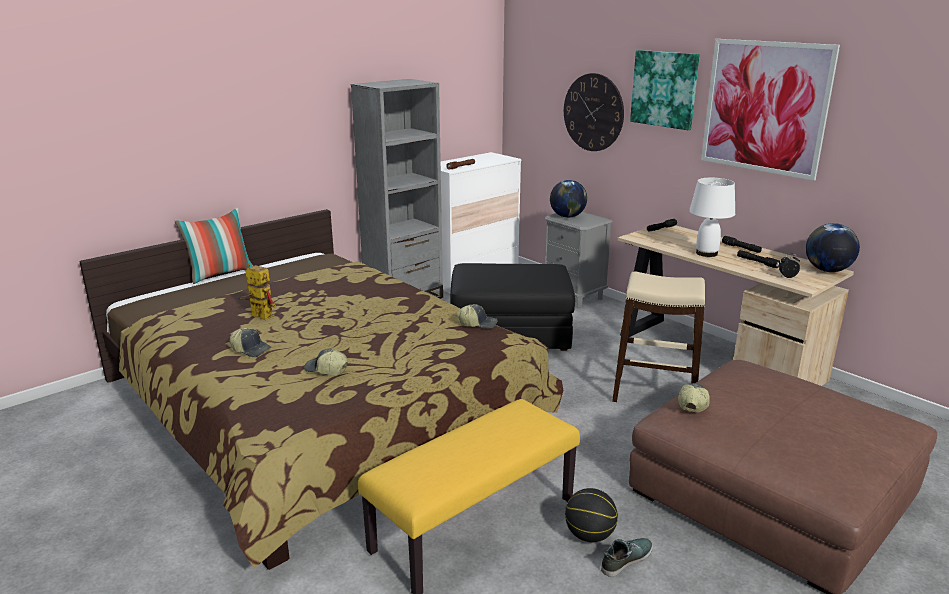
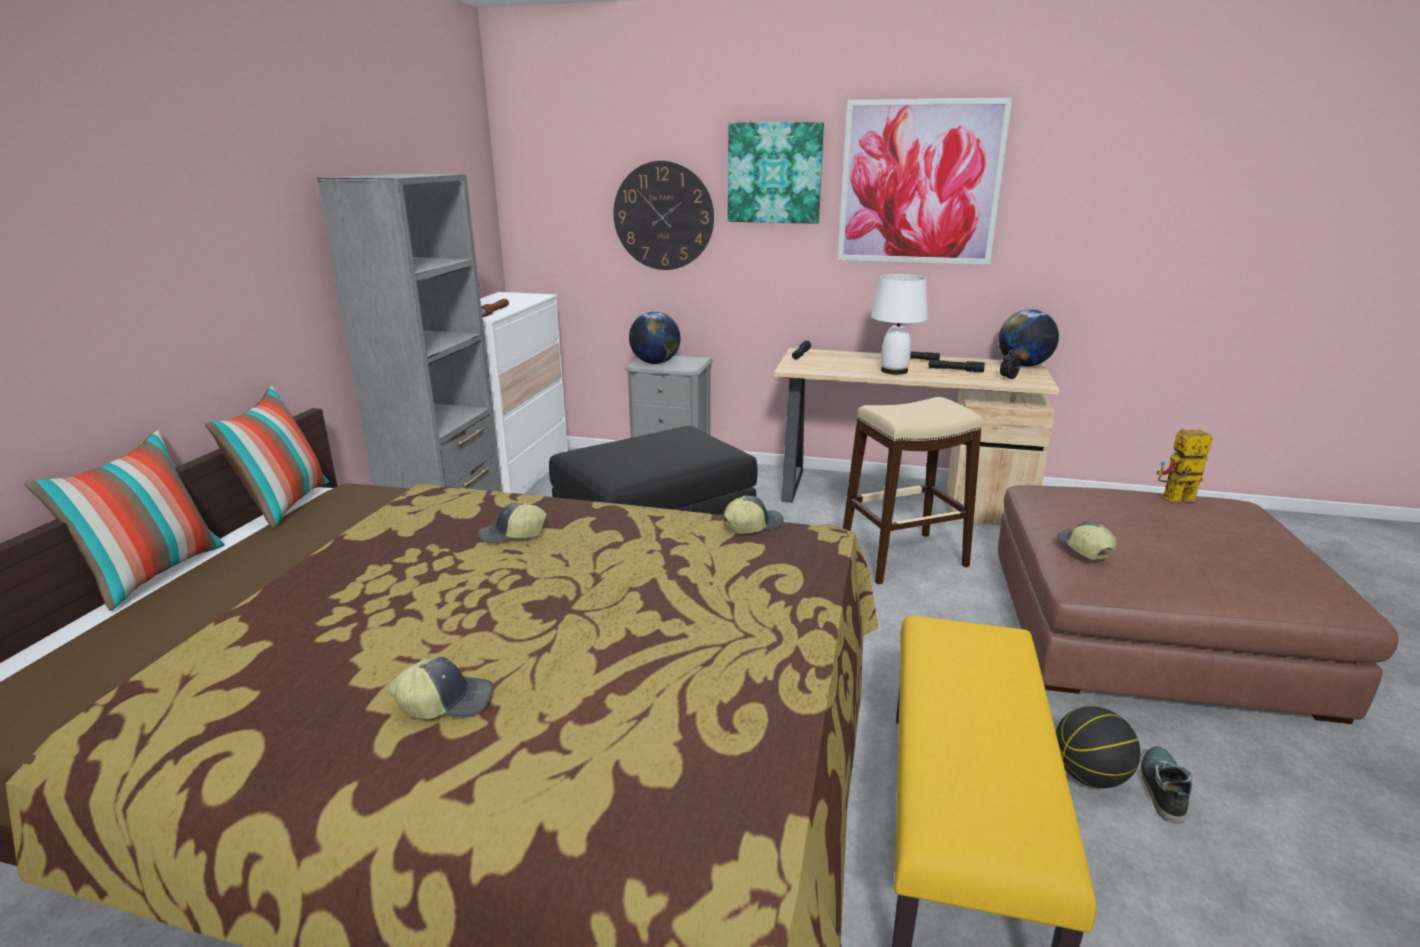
camera: 35 degrees left, 0 degrees up
(257, 315) = (365, 628): toy robot -> toy robot (1173, 499)
(295, 257) = (284, 505): none -> pillow
(326, 370) = (650, 684): cap -> cap (512, 535)

